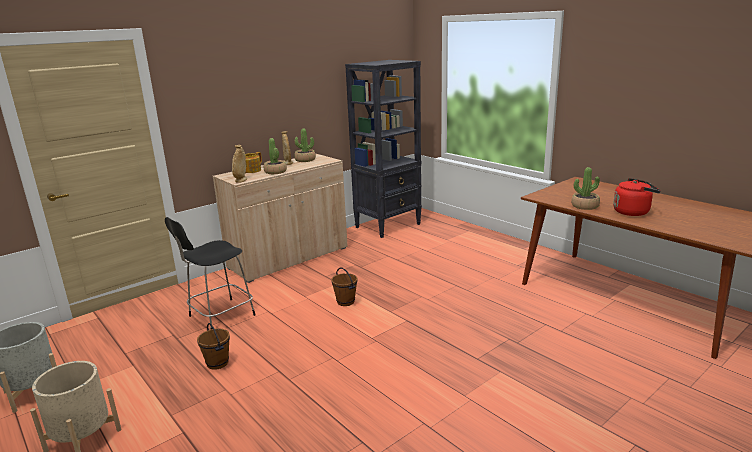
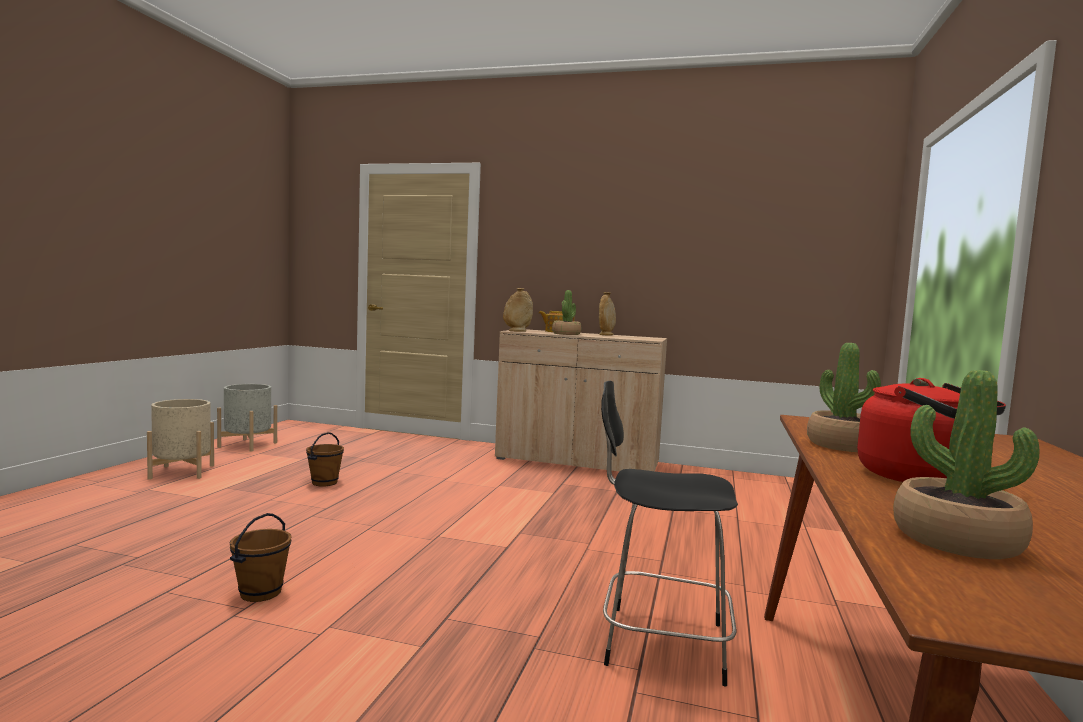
camera: 55 degrees right, 15 degrees down
(219, 316) = (414, 464): black chair -> black chair (659, 642)
(305, 160) = (631, 336): potted plant -> potted plant (956, 540)
(346, 302) = (512, 505): brown bucket -> brown bucket (261, 593)
(388, 225) = (765, 484): black bookcase -> none

